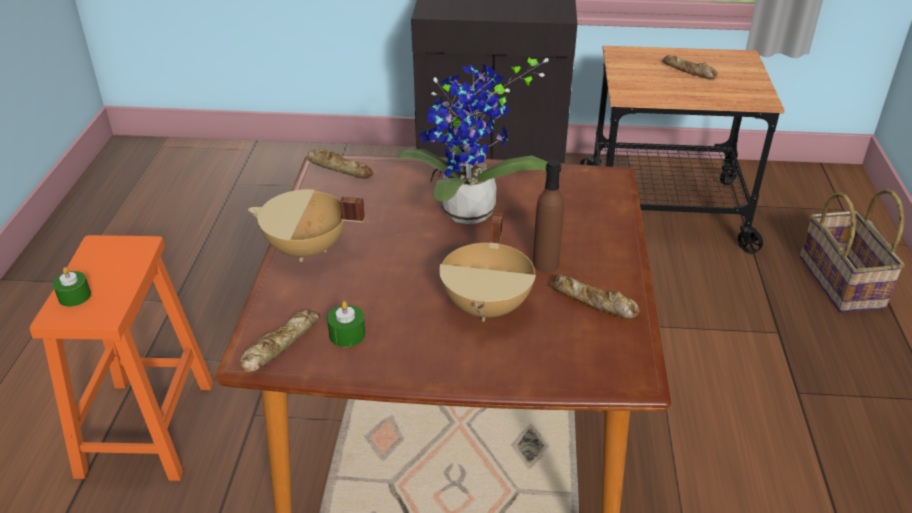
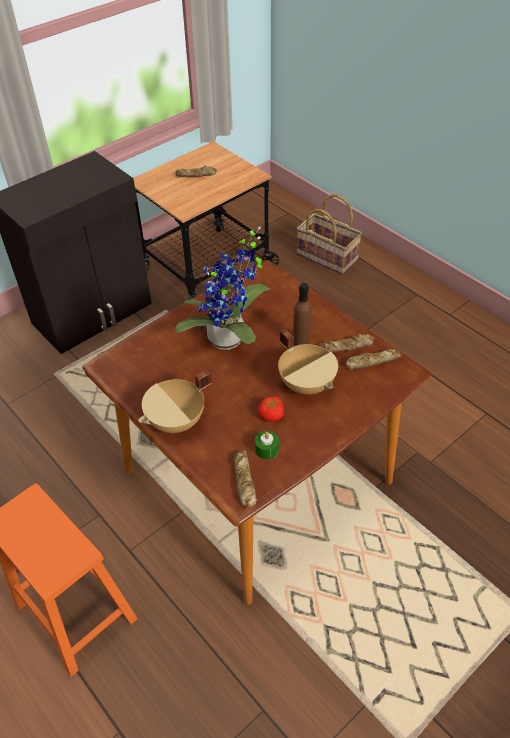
camera: 45 degrees left, 10 degrees up
(74, 296) = (41, 559): green candle -> none
(340, 168) = (118, 360): bread -> bread (372, 361)
(404, 308) = (272, 414): none -> tomato

